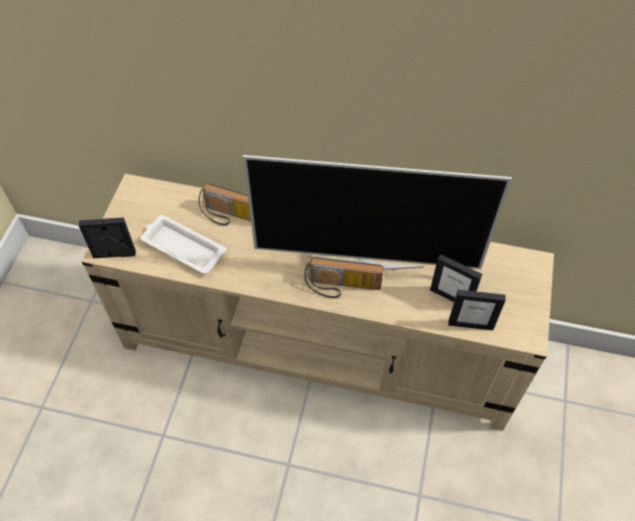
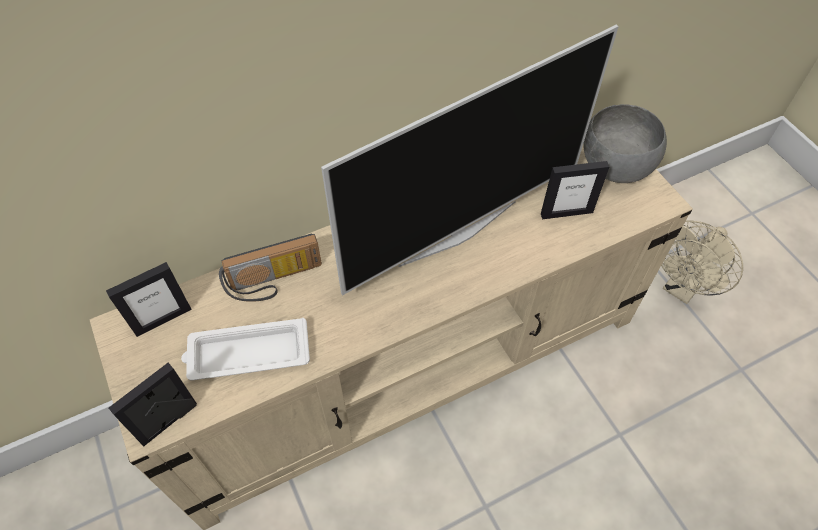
camera: 40 degrees left, 0 degrees up
(342, 288) = (461, 274): radio -> none
(470, 324) = (608, 225): picture frame -> picture frame (163, 319)
(517, 291) = (613, 168): none -> grey bowl
(571, 438) = (682, 288): none -> beige fan

